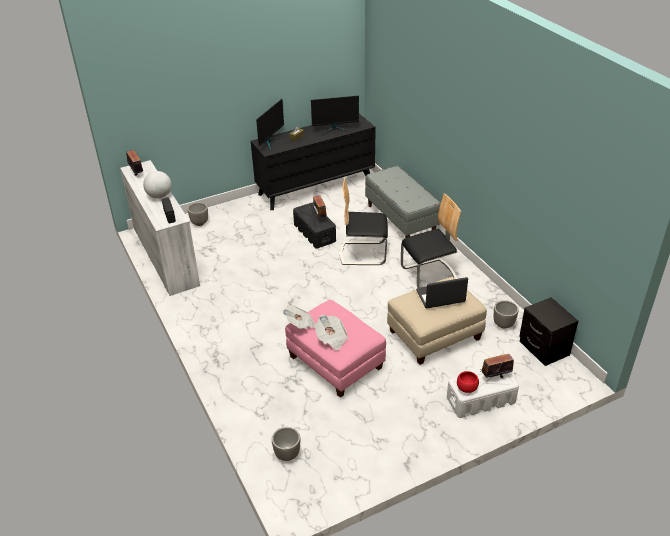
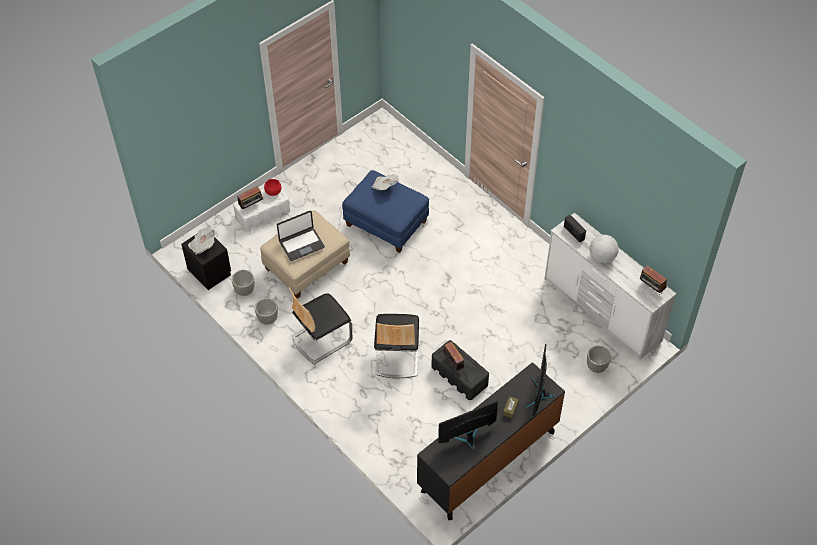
camera: 165 degrees right, 15 degrees up
(287, 454) = (399, 148): planter -> planter (268, 319)
(300, 324) = (415, 196): newspaper -> newspaper (202, 245)
(336, 363) = (386, 224): pink ottoman -> blue ottoman
(363, 253) = (396, 356): chair -> chair turned 105 degrees clockwise
(401, 219) = (366, 419): grey bench -> none

